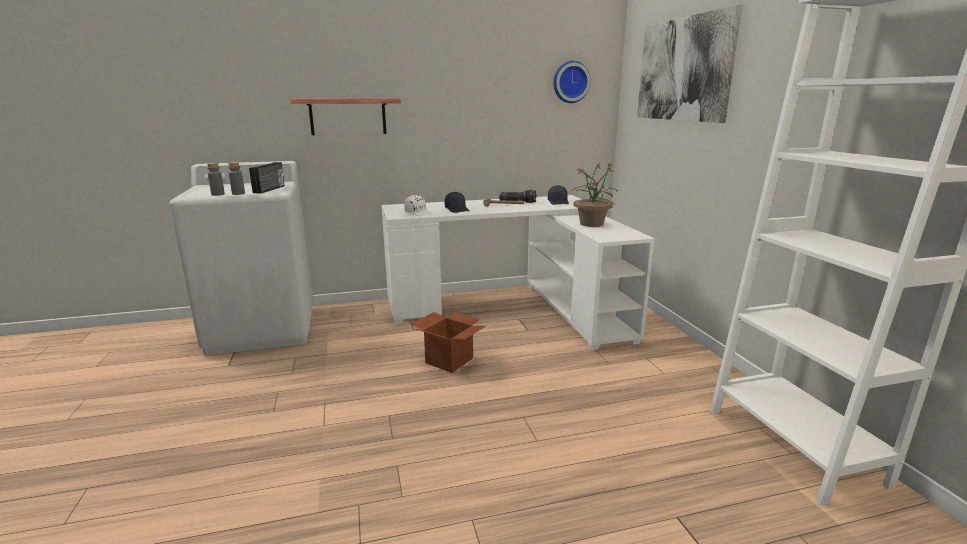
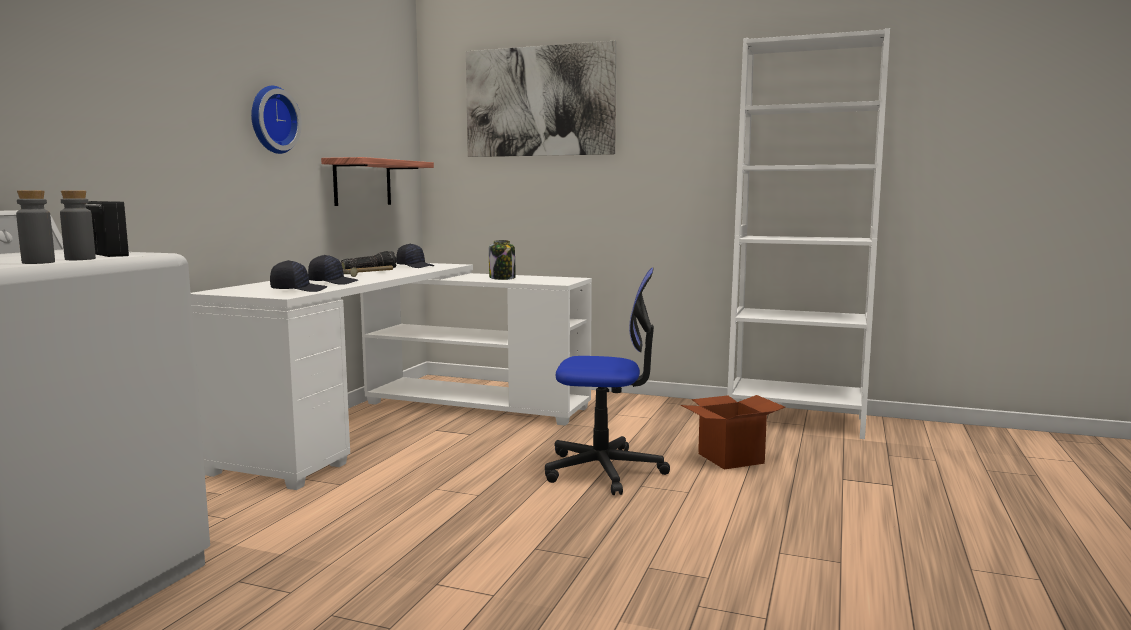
camera: 55 degrees left, 10 degrees down
(348, 116) = (123, 128): shelf -> shelf (362, 183)
(419, 213) = (298, 290): white cap -> black cap
(449, 360) = (465, 486): cardboard box -> cardboard box (731, 458)
(531, 393) = (604, 470): none -> office chair
(570, 82) = (381, 109): wall clock -> wall clock (271, 120)
(591, 224) = (502, 278): potted plant -> jar

